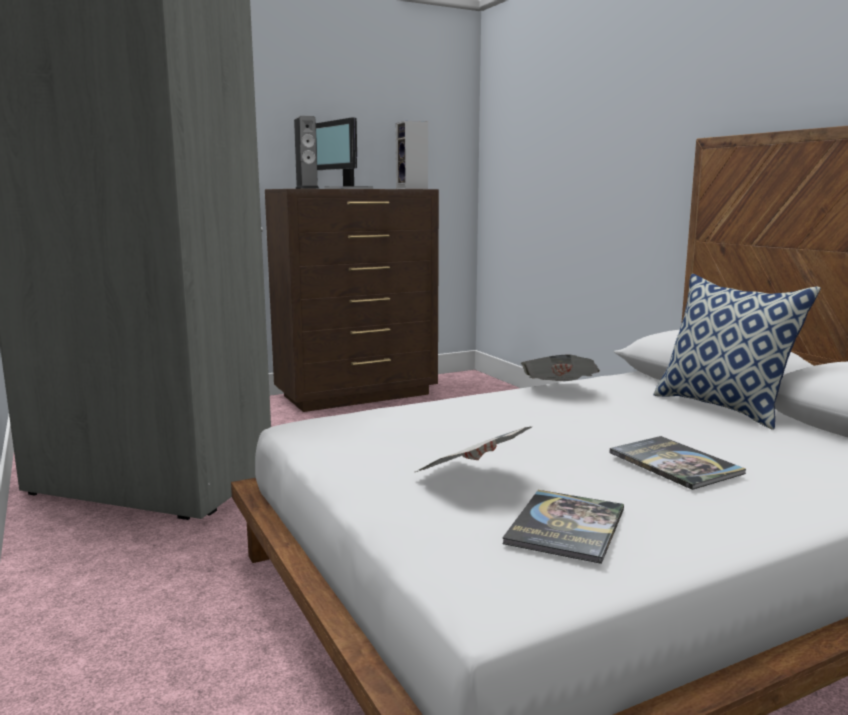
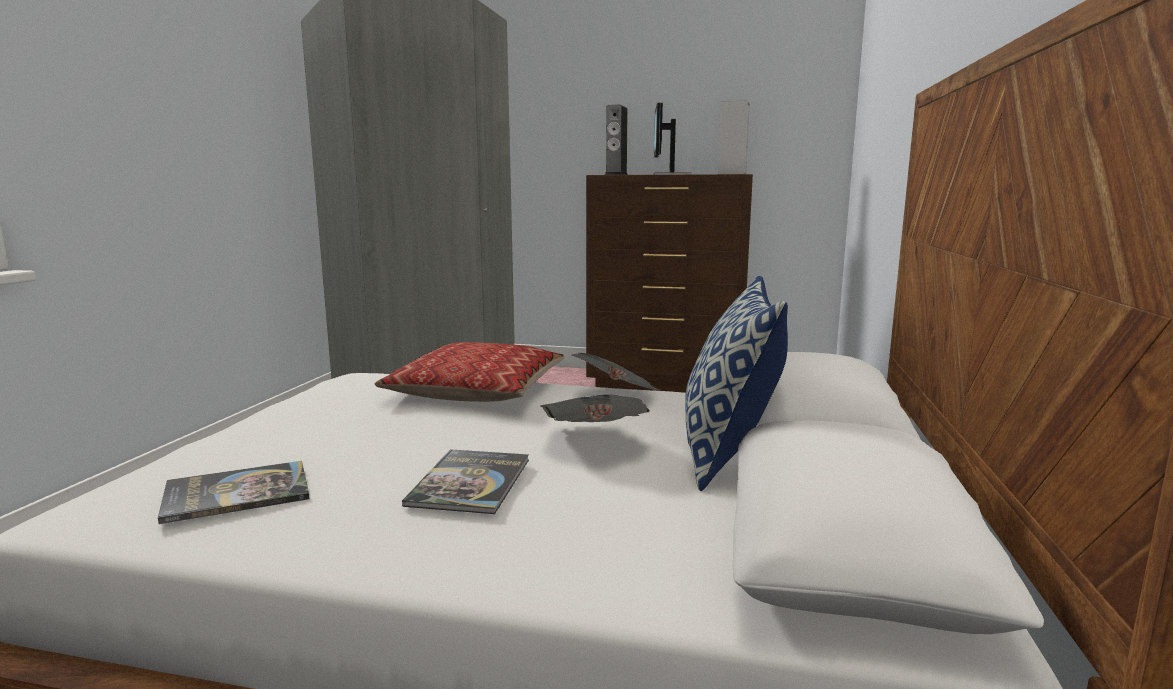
camera: 40 degrees right, 0 degrees up
(456, 410) = (477, 390): none -> pillow
(471, 480) = (308, 440): newspaper -> newspaper (595, 439)

